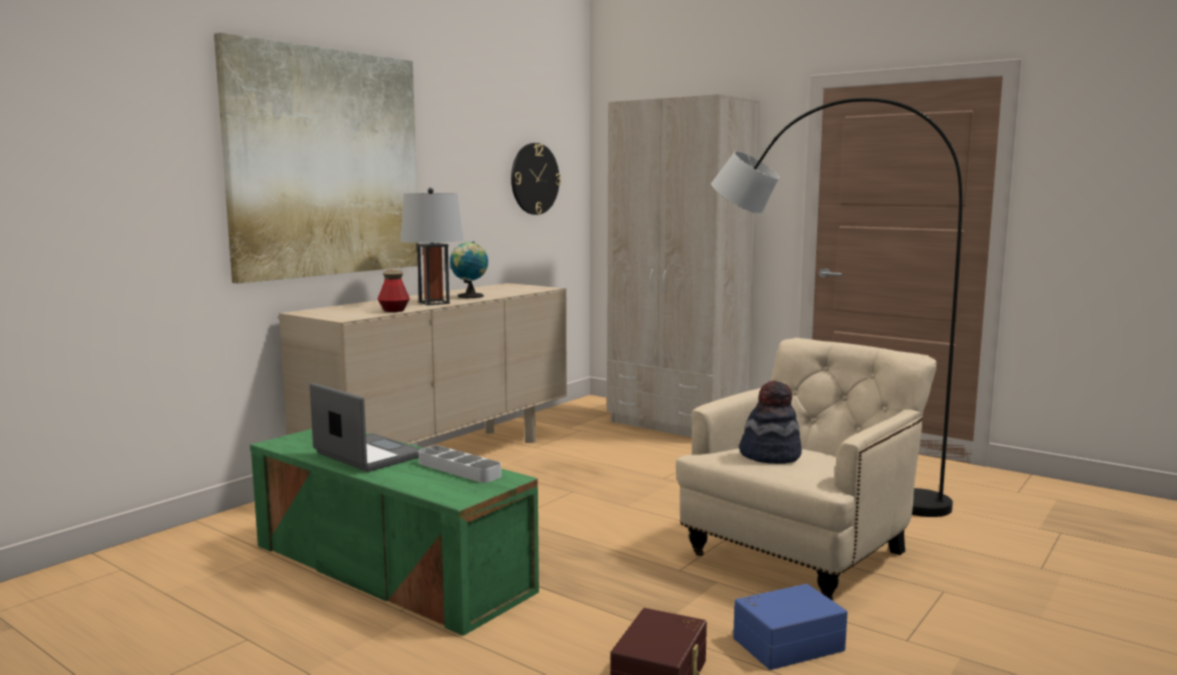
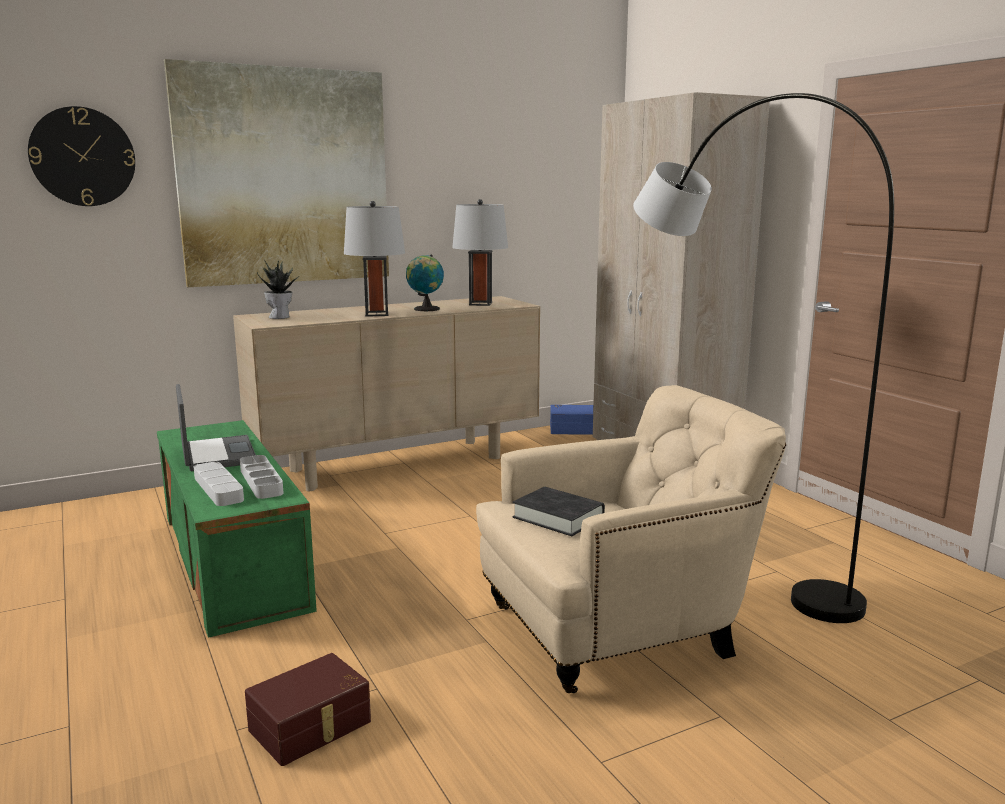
camera: 25 degrees right, 5 degrees up
(339, 311) = (280, 317): none -> potted plant
(394, 310) = (323, 320): bottle -> none
(427, 481) = (218, 488): none -> grey tray
(508, 289) = (480, 304): none -> grey table lamp
(534, 179) = (542, 189): wall clock -> wall clock (82, 157)
(770, 455) = (558, 517): hat -> black book
(786, 643) = (470, 726): blue storage box -> blue storage box (573, 429)

